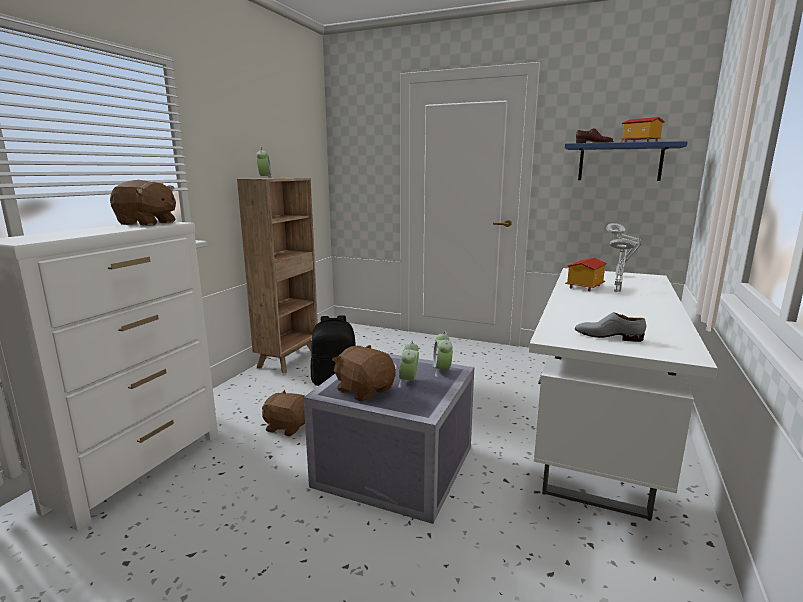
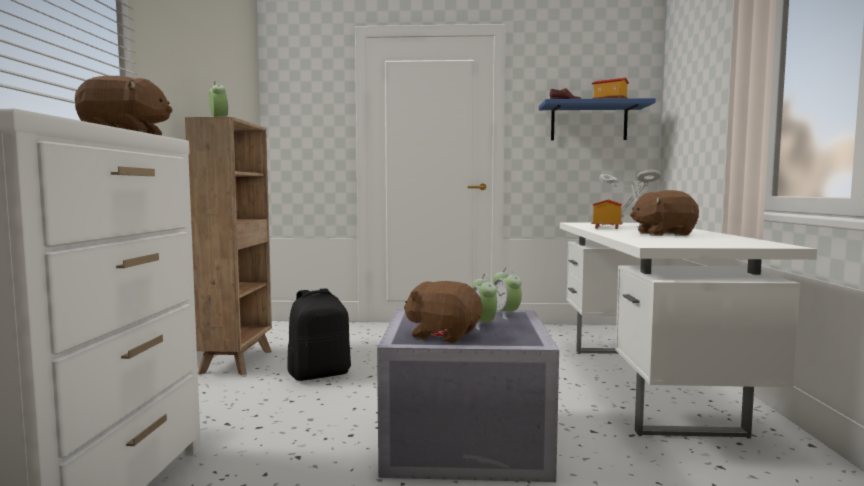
camera: 20 degrees left, 10 degrees down
(287, 426) = (295, 424): brown plush toy -> brown plush toy (663, 234)
(608, 336) = (696, 242): grey shoe -> none

